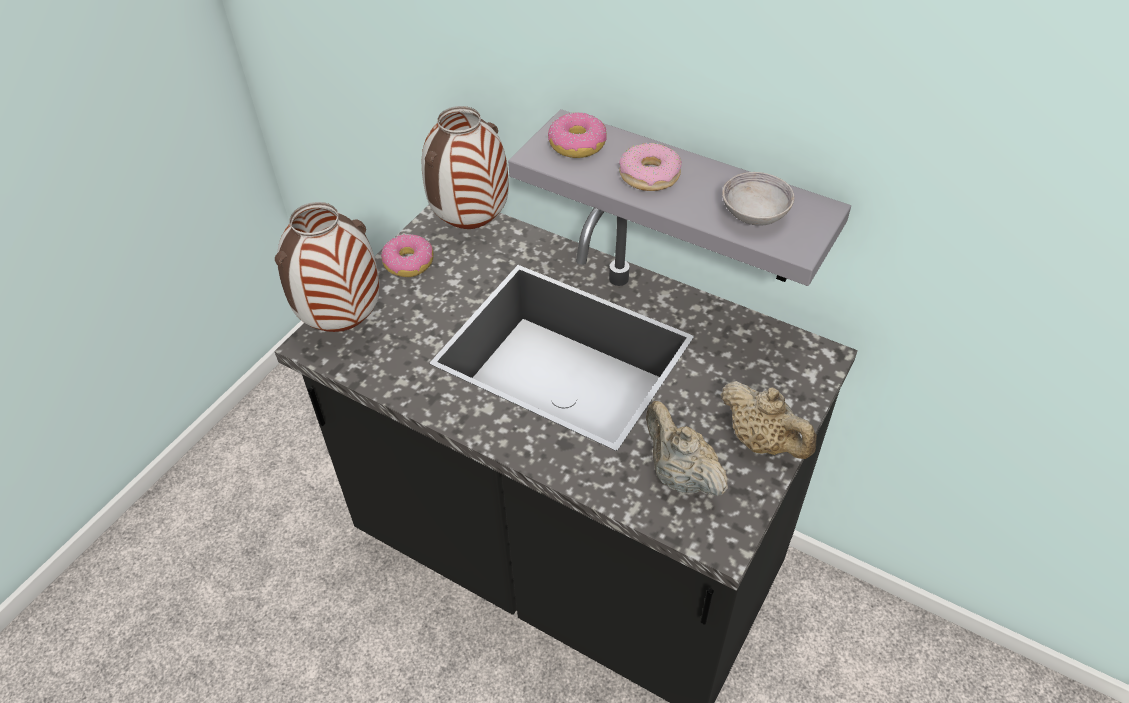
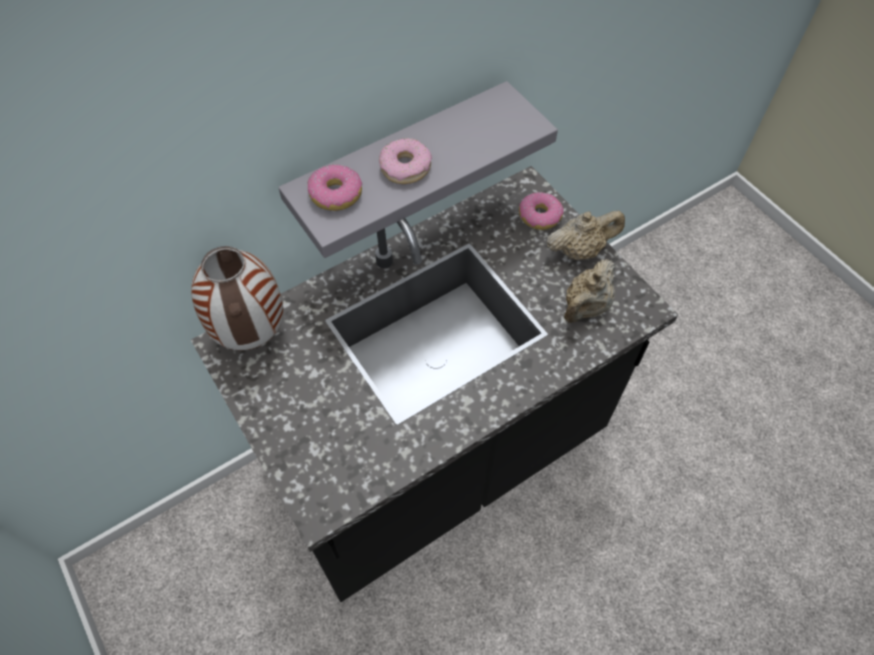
camera: 65 degrees left, 10 degrees up
(343, 322) = (308, 476): vase -> none
(408, 263) = (267, 399): donut -> donut (539, 216)
(680, 475) = (585, 307): beige teapot -> beige teapot turned 45 degrees counterclockwise
(754, 214) = (486, 130): grey bowl -> none

